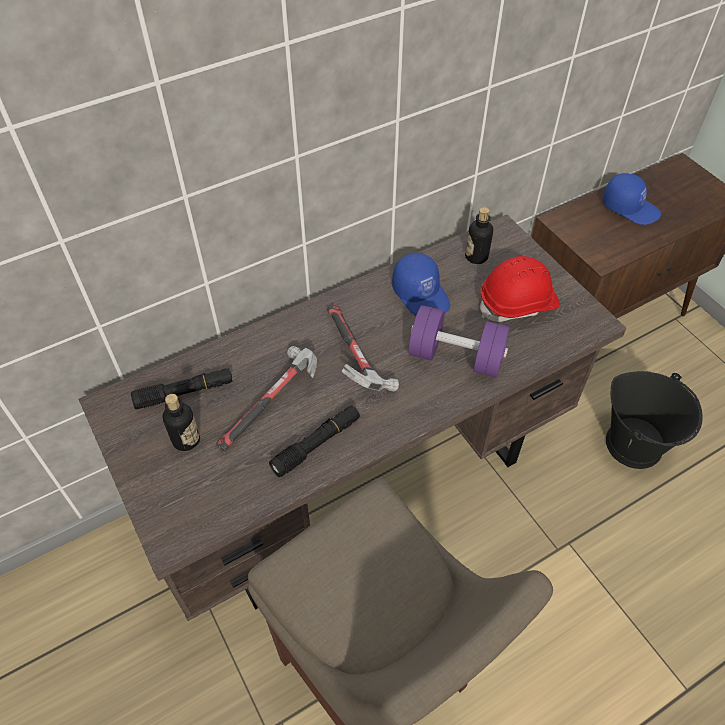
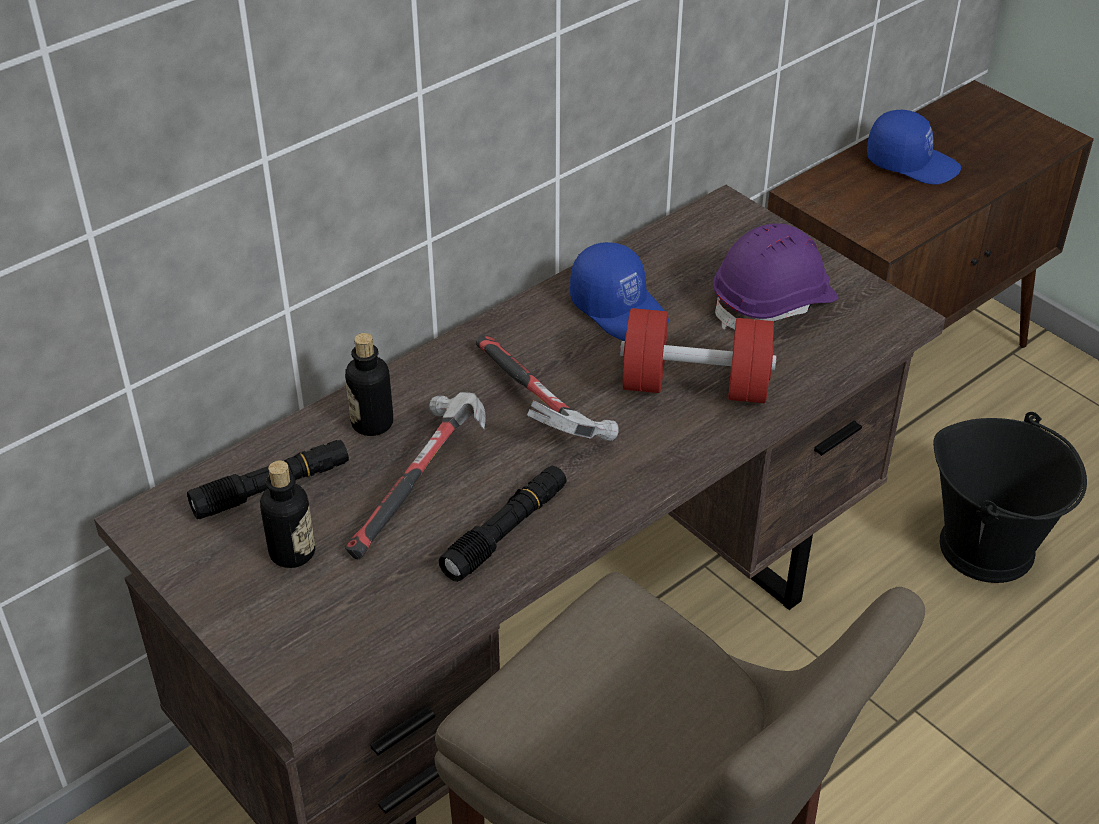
camera: 10 degrees left, 10 degrees down
(456, 356) = (695, 386): purple dumbbell -> red dumbbell
(476, 256) = (693, 247): bottle -> bottle (372, 423)
(518, 303) = (774, 303): red hard hat -> purple hard hat

